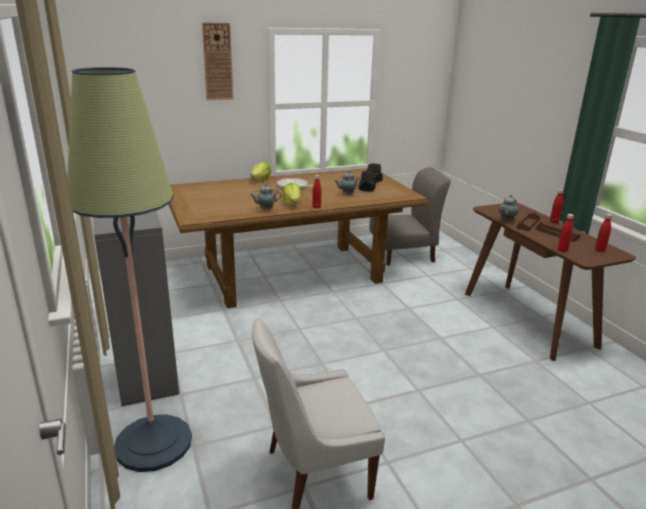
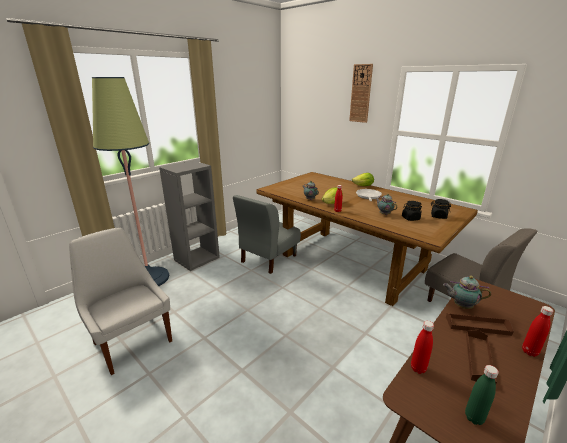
camera: 65 degrees right, 0 degrees up
(223, 320) = (268, 258): none -> grey chair
(600, 250) = (474, 417): red bottle -> green bottle

